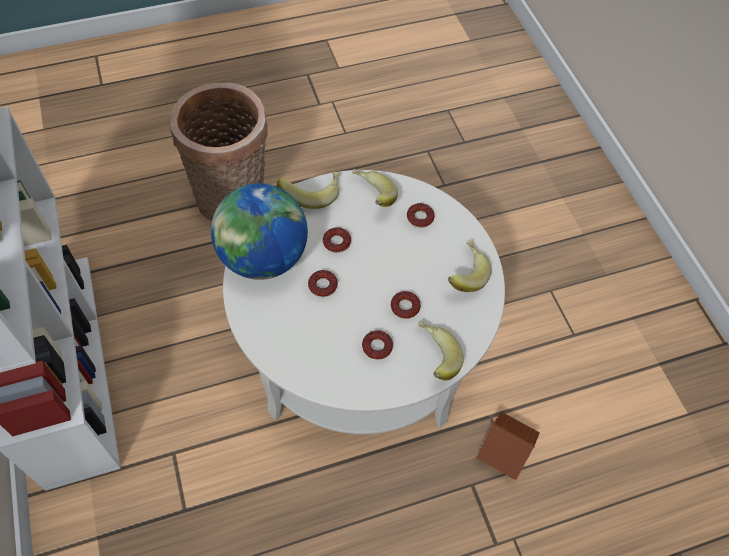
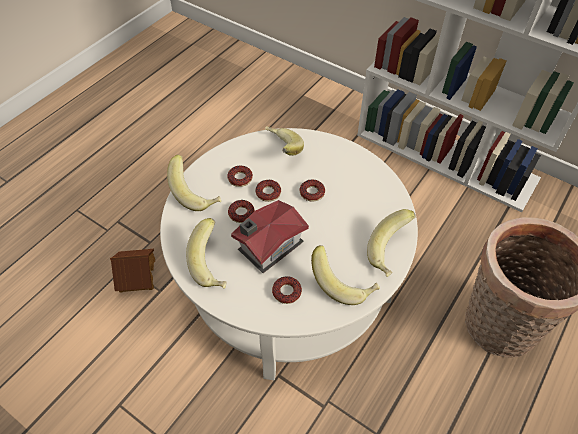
camera: 145 degrees right, 5 degrees down
(264, 258) = (370, 185): globe -> none
(308, 354) = (281, 150): none -> banana
(337, 242) = (333, 228): donut -> donut (268, 193)
(405, 261) = (268, 246): none -> toy house

